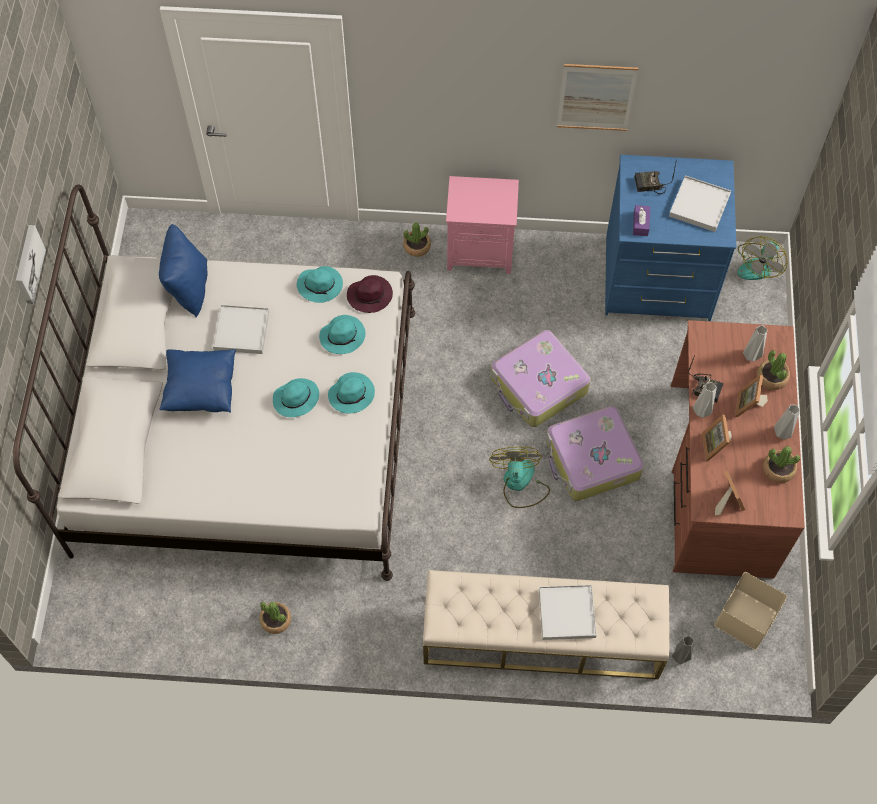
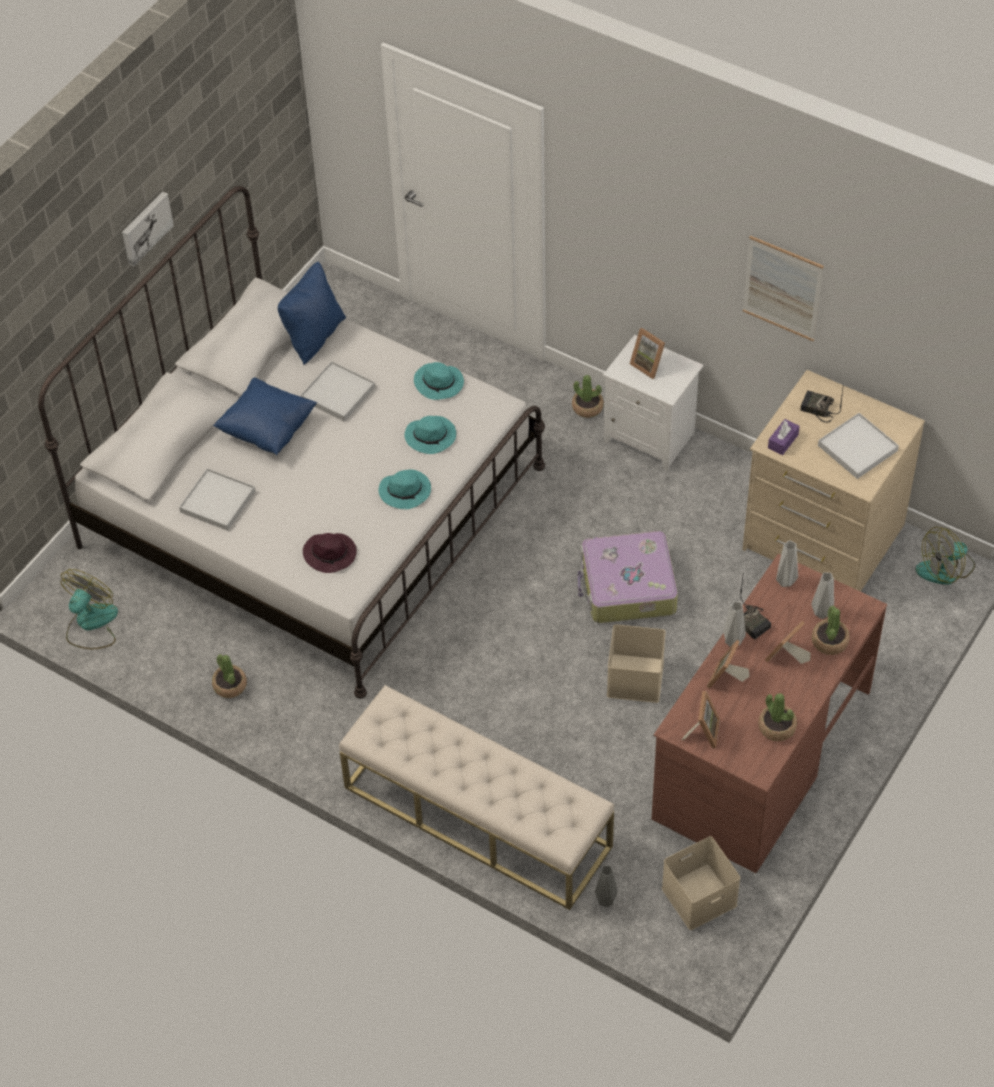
camera: 30 degrees right, 10 degrees down
(295, 399) = (349, 474): turquoise hat -> none
(370, 295) = (482, 411): purple hat -> purple hat (331, 554)
(477, 197) = (649, 365): none -> picture frame
(481, 250) = (652, 437): pink nightstand -> white nightstand
(520, 483) = (547, 669): fan -> fan (91, 624)
(566, 613) = (492, 781): white tray -> white tray (217, 502)
(591, 460) = (636, 679): suitcase -> beige storage box
(657, 280) = (822, 538): blue dresser -> beige dresser
(783, 433) = (805, 697): grey vase -> grey vase (786, 582)

